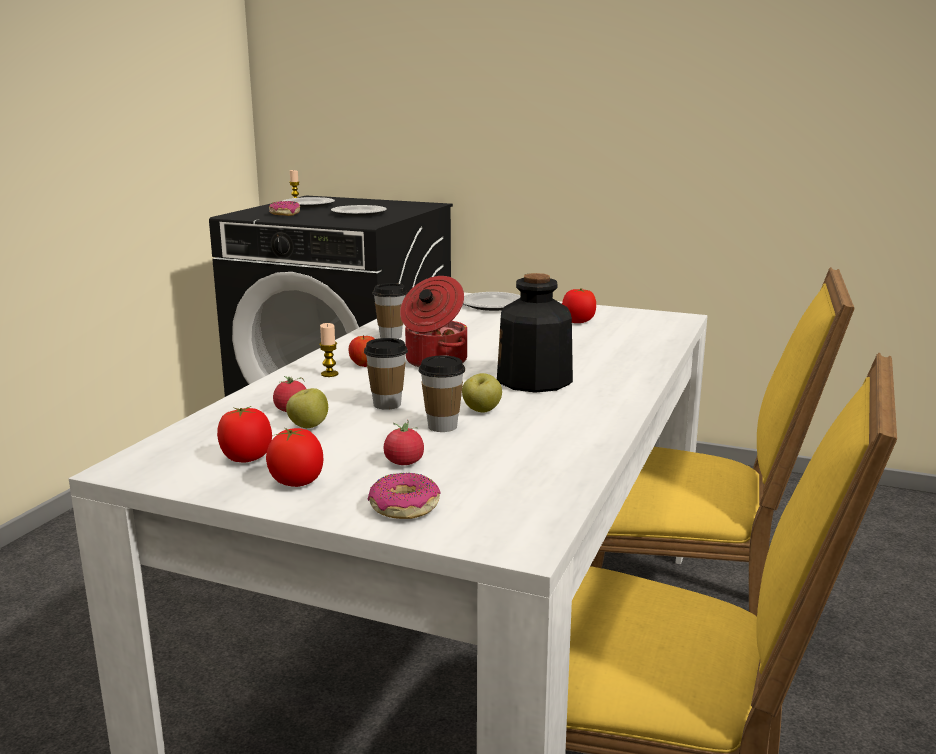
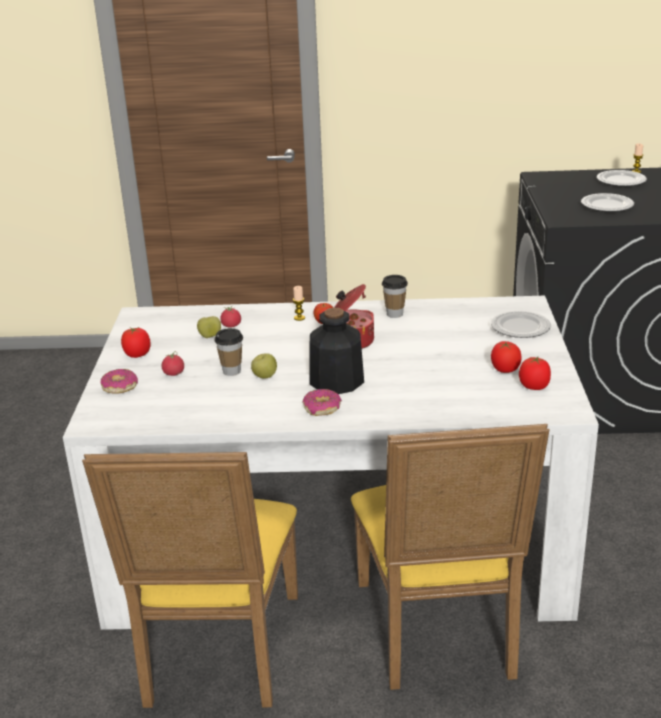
camera: 70 degrees right, 10 degrees up
(247, 458) = (160, 335): tomato -> tomato (534, 387)
(285, 214) = (566, 186): donut -> donut (322, 408)
(387, 404) = (257, 347): cup -> none

